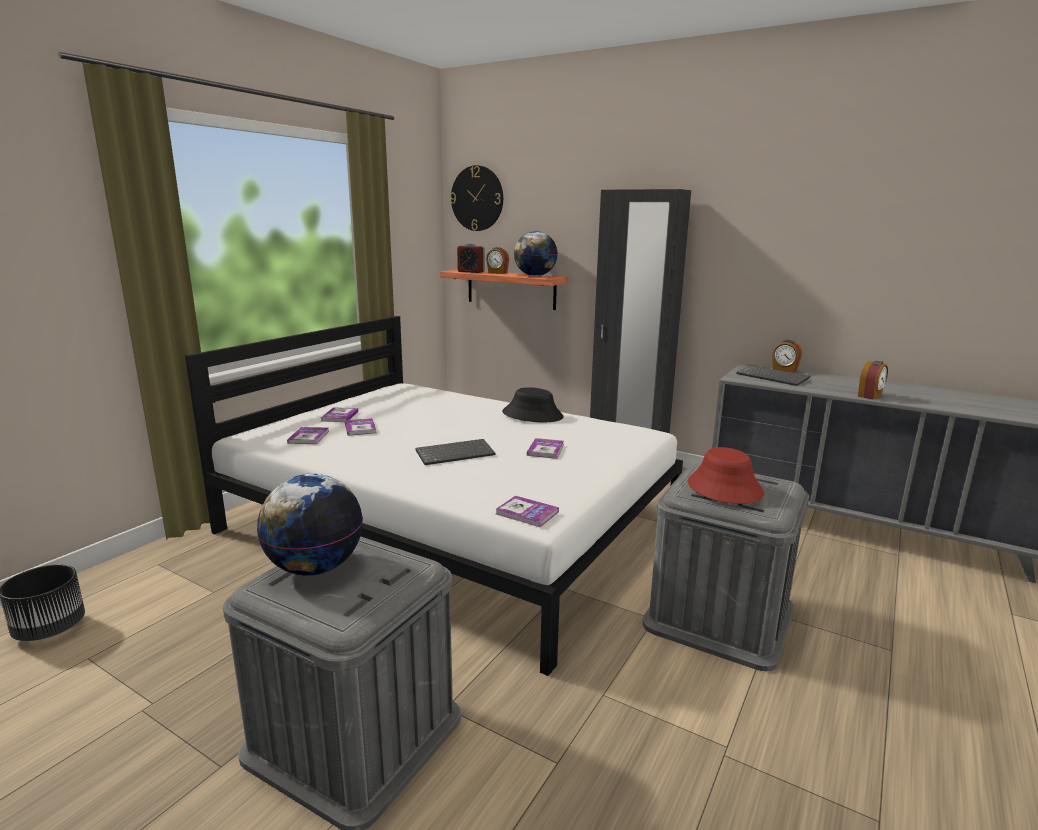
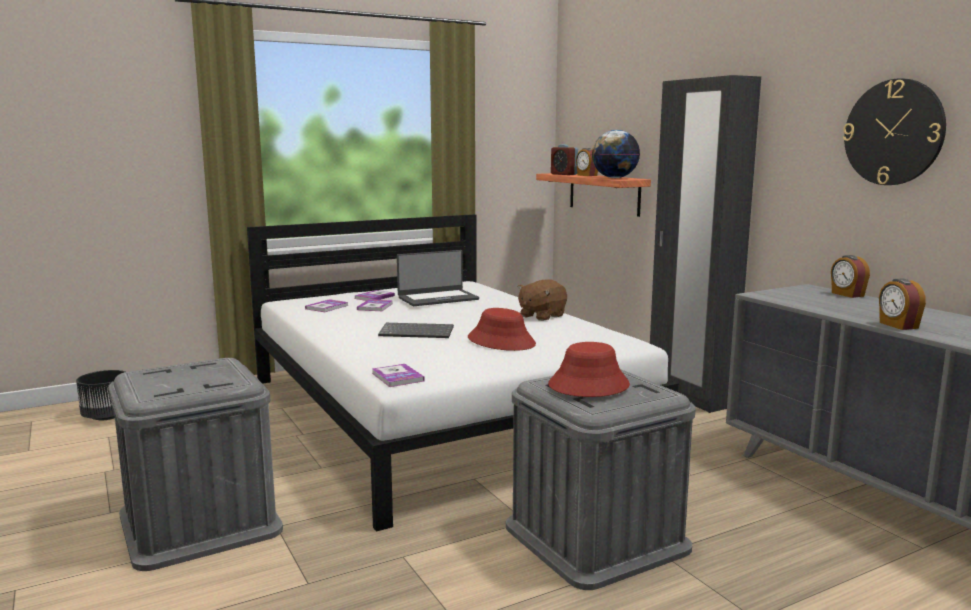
camera: 30 degrees right, 5 degrees down
(315, 567) = (180, 370): globe -> none
(411, 409) = (437, 298): none -> laptop
(477, 198) = (580, 98): wall clock -> wall clock (893, 132)
(532, 415) = (541, 316): black hat -> brown plush toy
(545, 450) = (501, 341): book -> red hat
(773, 377) = (812, 298): keyboard -> none
(870, 396) = (898, 325): alarm clock -> alarm clock turned 90 degrees clockwise

